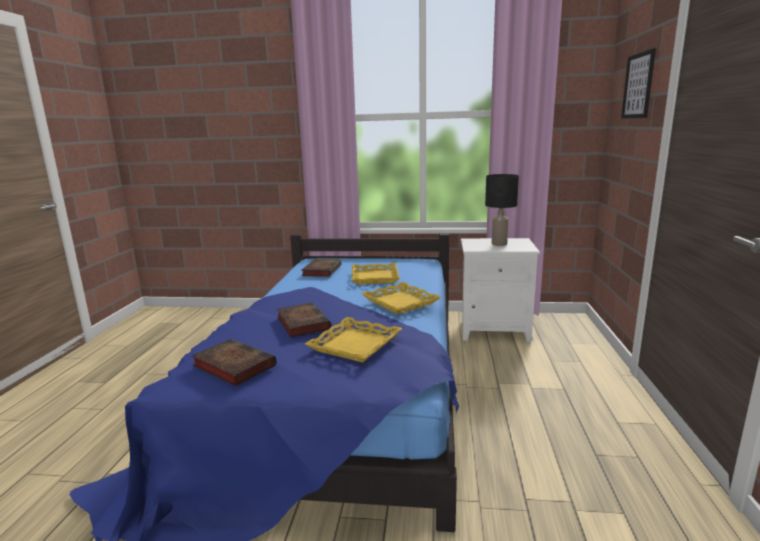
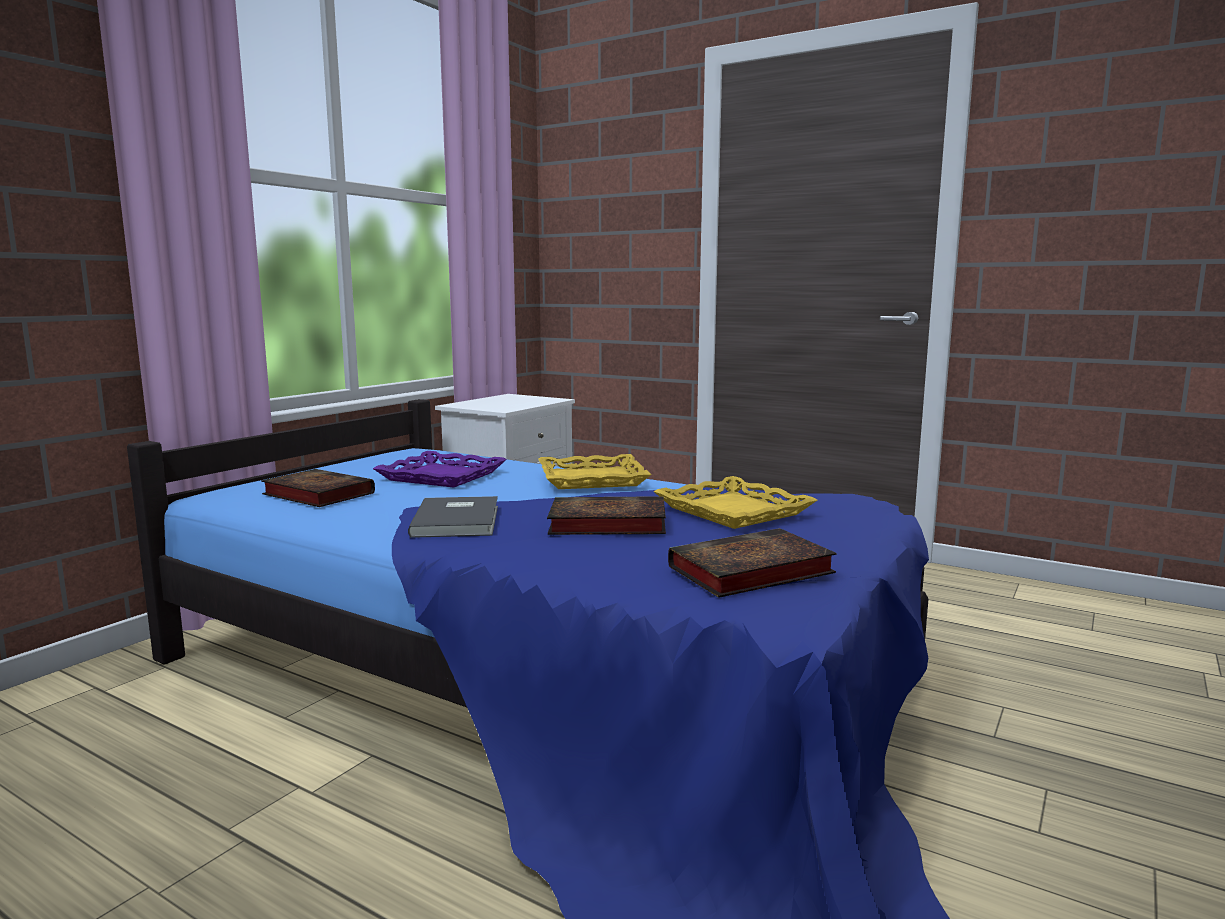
camera: 65 degrees left, 5 degrees down
(296, 299) = (459, 520): none -> grey book
(374, 277) = (441, 476): yellow tray -> purple tray
(498, 244) = (507, 401): black table lamp -> none
(638, 86) = (625, 181): picture -> none

